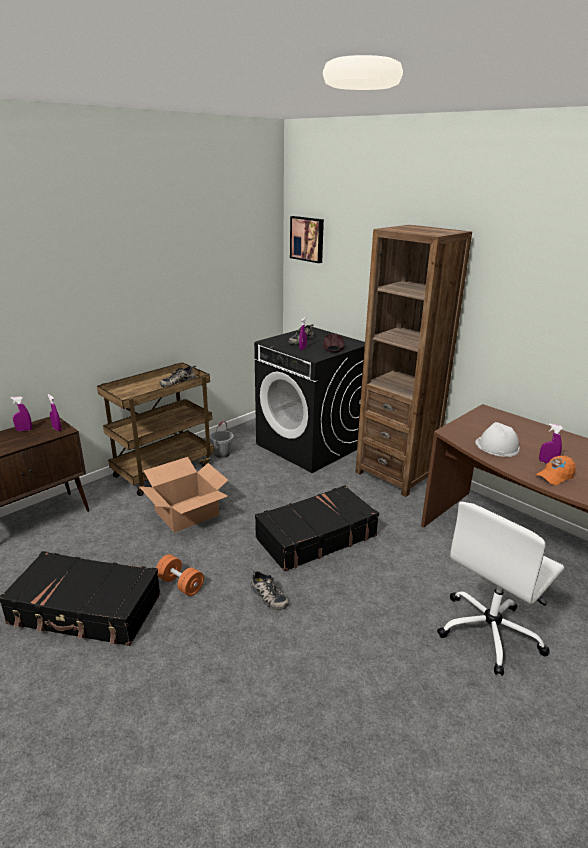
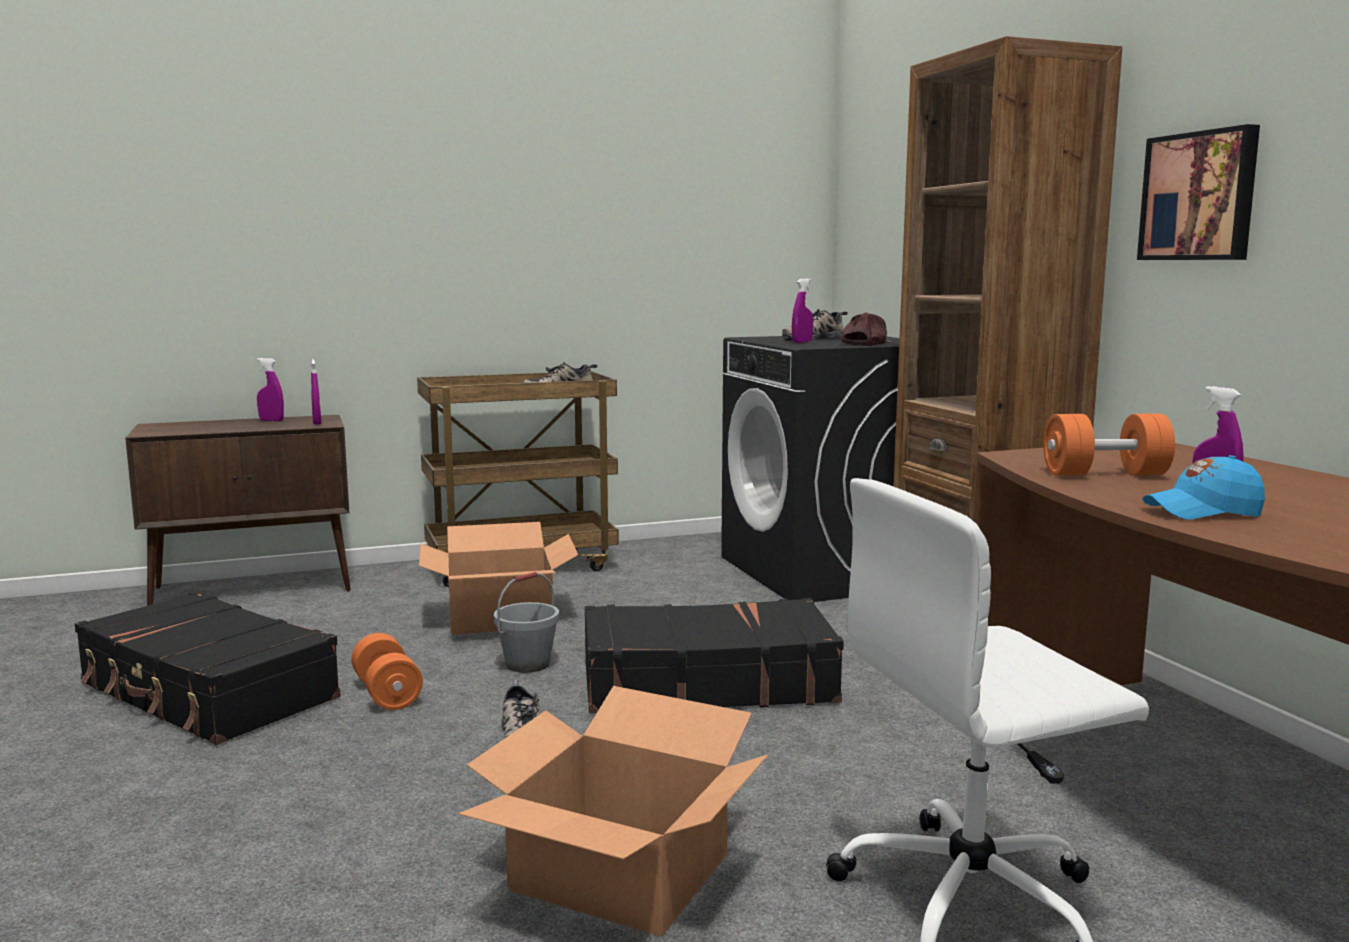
camera: 25 degrees right, 15 degrees down
(222, 453) = (645, 560): grey bucket -> grey bucket (528, 664)
(307, 239) = (867, 163): picture -> picture (1200, 196)
(368, 662) = (619, 873): none -> cardboard box
(496, 446) = (1105, 474): white hard hat -> orange dumbbell
(554, 477) = (1202, 512): orange cap -> blue cap

